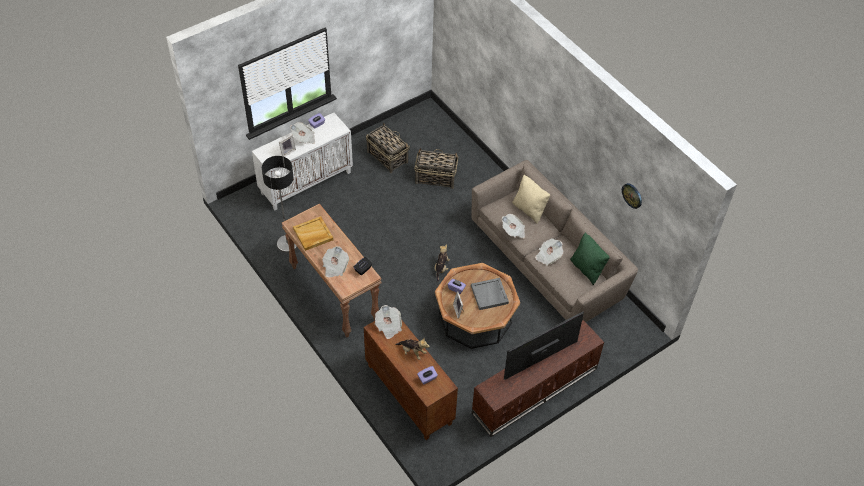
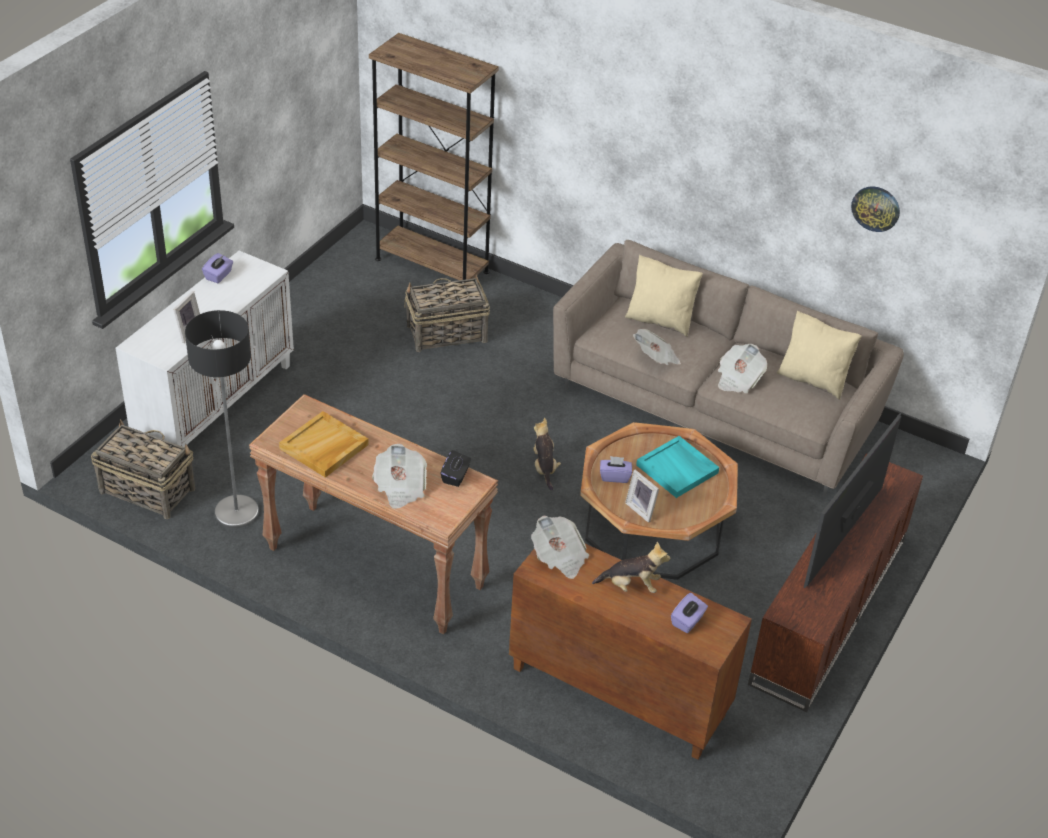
camera: 25 degrees left, 10 degrees down
(304, 138) = (207, 303): newspaper -> none
(387, 156) = (341, 324): basket -> basket (146, 490)
(450, 135) = (432, 265): none -> brown bookcase
(489, 295) = (678, 469): grey tray -> turquoise tray
(587, 269) = (813, 379): green pillow -> beige pillow

